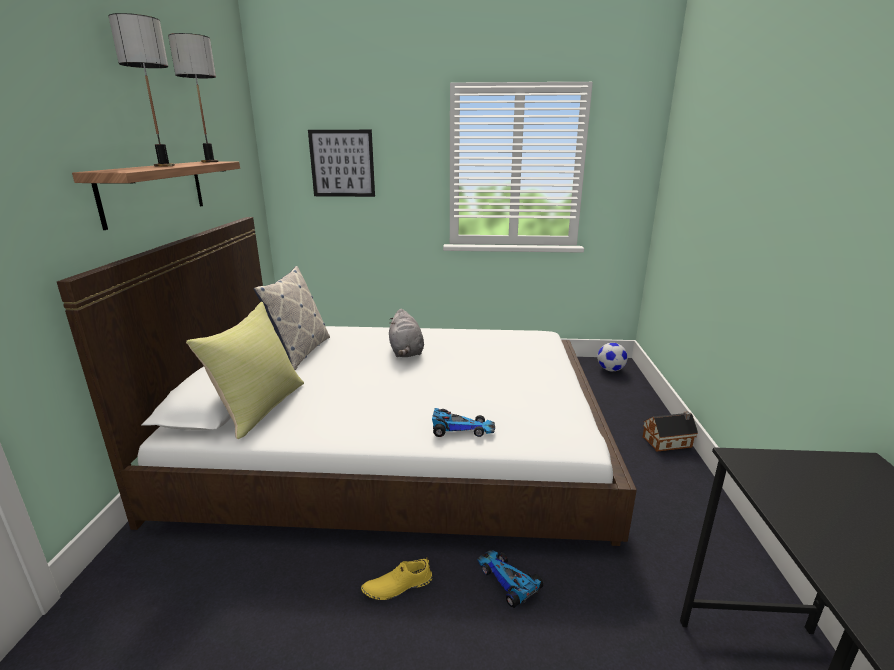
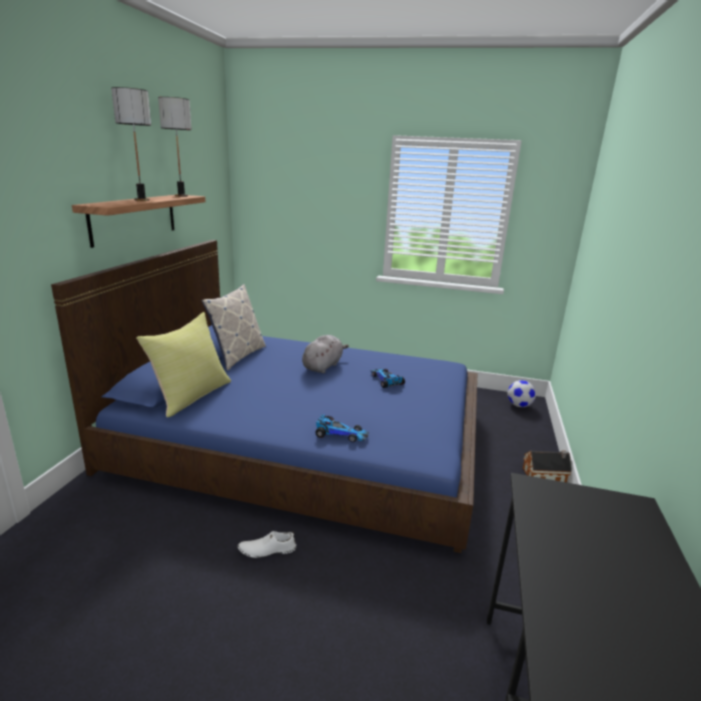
camera: 10 degrees right, 0 degrees up
(342, 163) = (296, 199): picture -> none
(397, 438) = (305, 437): white bed -> blue bed
(397, 586) = (267, 549): yellow shoe -> white shoe
(406, 352) = (323, 366): grey plush toy -> grey plush toy turned 150 degrees counterclockwise
(507, 580) = (355, 562): toy car -> toy car (385, 380)

